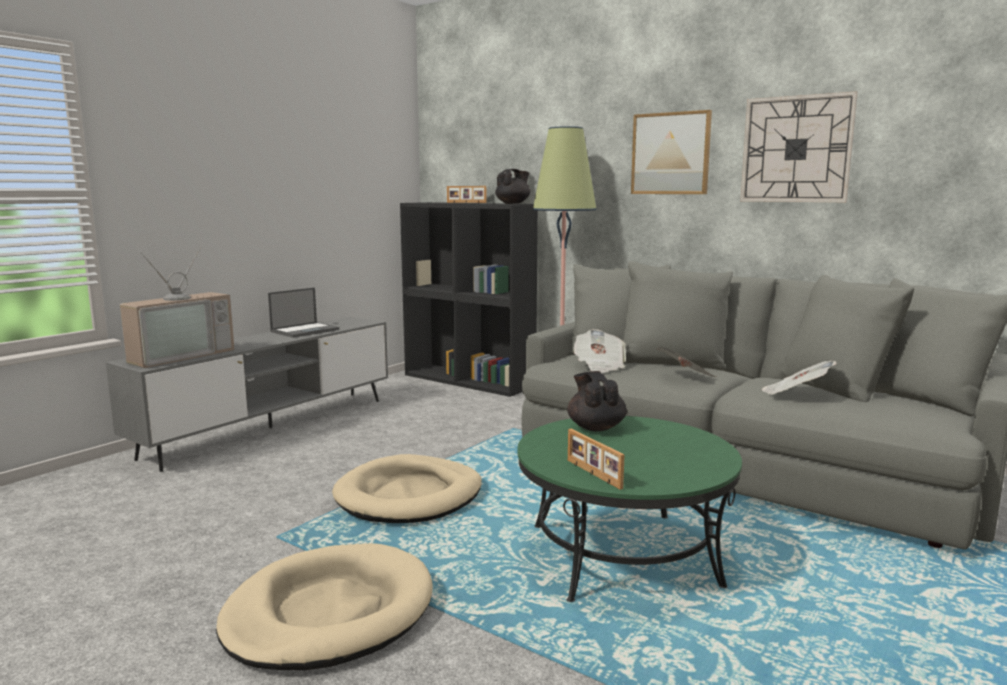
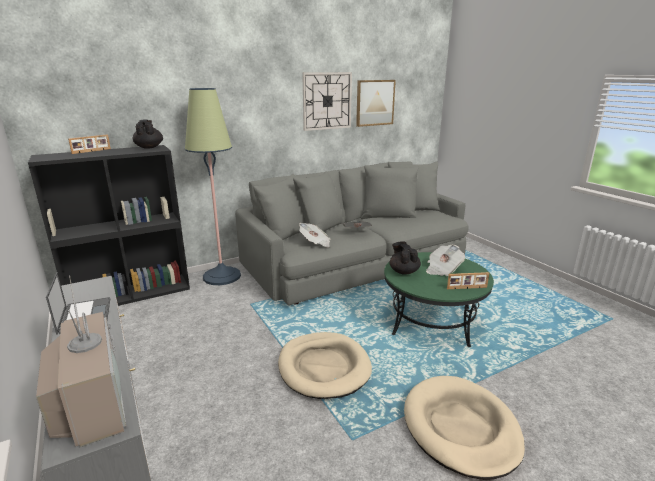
camera: 65 degrees left, 10 degrees up
(595, 427) = (403, 271): black teapot -> black teapot turned 60 degrees clockwise
(670, 153) = (261, 104): picture -> picture (375, 103)
(795, 395) = (399, 223): newspaper -> newspaper (442, 269)

